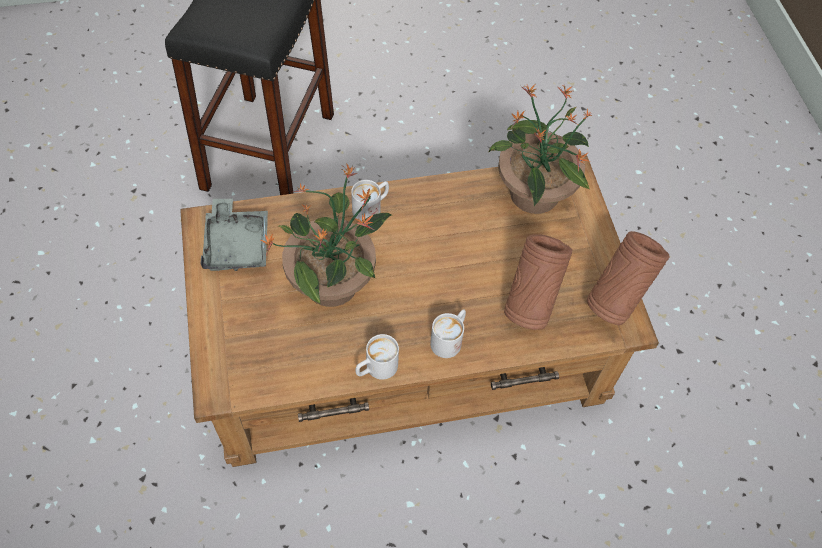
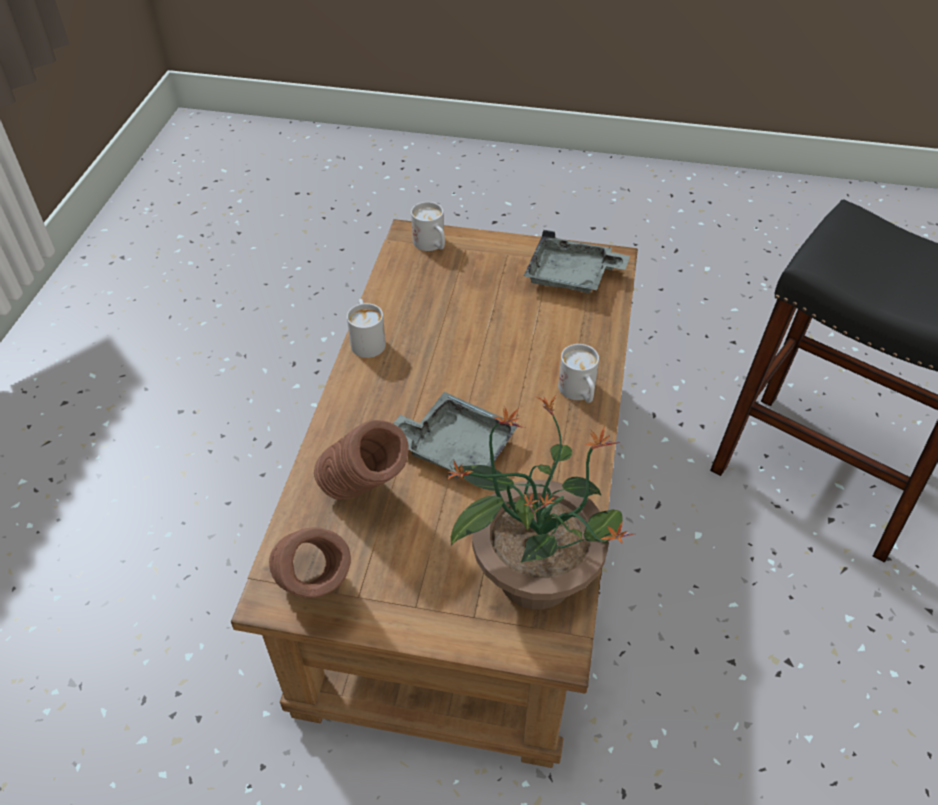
camera: 115 degrees right, 10 degrees down
(333, 283) = (487, 335): potted plant -> none
(449, 339) = (365, 408): white mug -> white mug (432, 245)
(458, 267) = (455, 447): none -> grey tray

